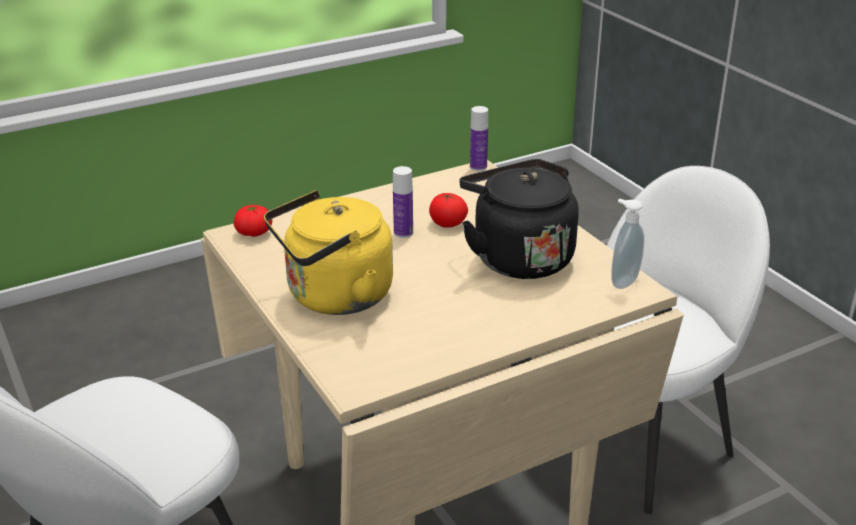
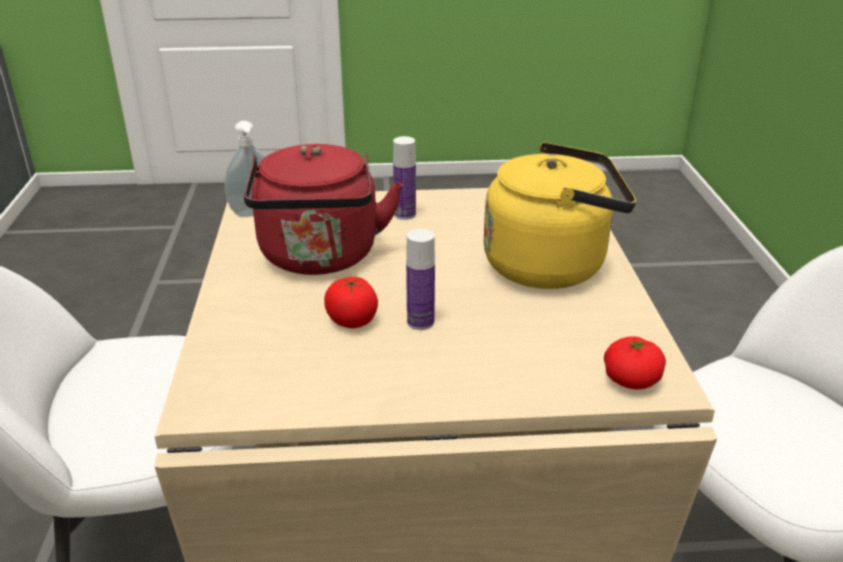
camera: 155 degrees left, 0 degrees up
(478, 167) = (195, 415): bottle -> bottle (405, 214)
(518, 257) = (320, 258): black kettle -> red kettle

